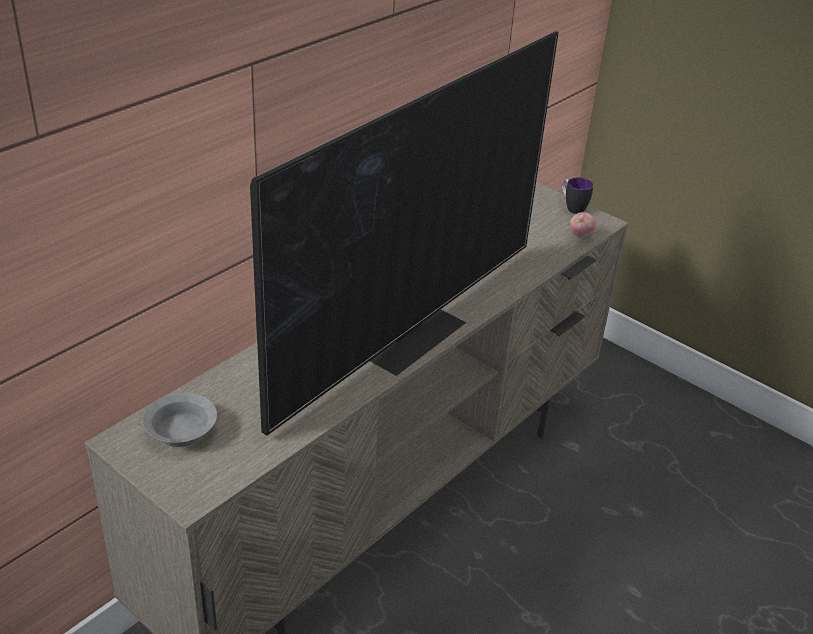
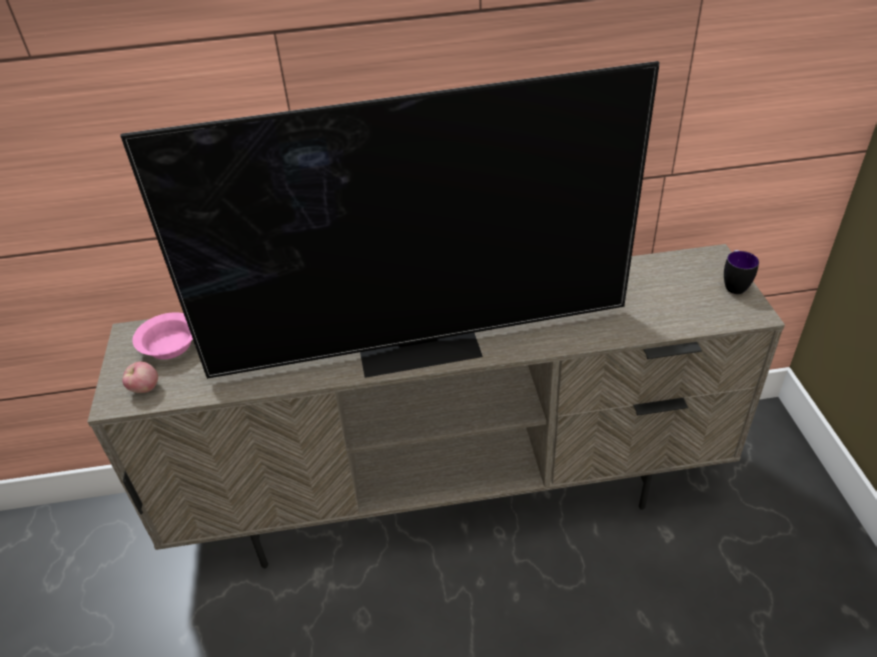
camera: 45 degrees right, 5 degrees up
(180, 432) = (169, 346): grey bowl -> pink bowl
(580, 236) = (706, 318): apple -> apple (144, 389)

